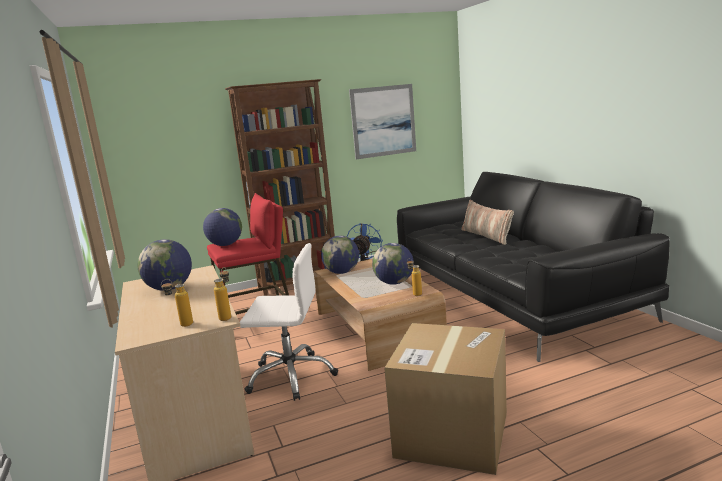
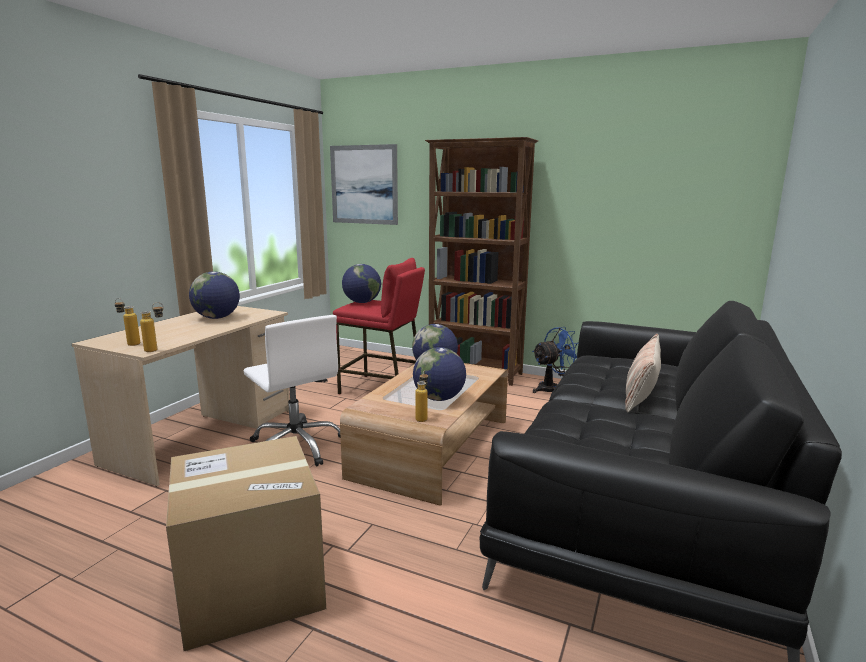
camera: 45 degrees right, 0 degrees up
(383, 121) = (633, 202): picture -> picture (364, 185)

